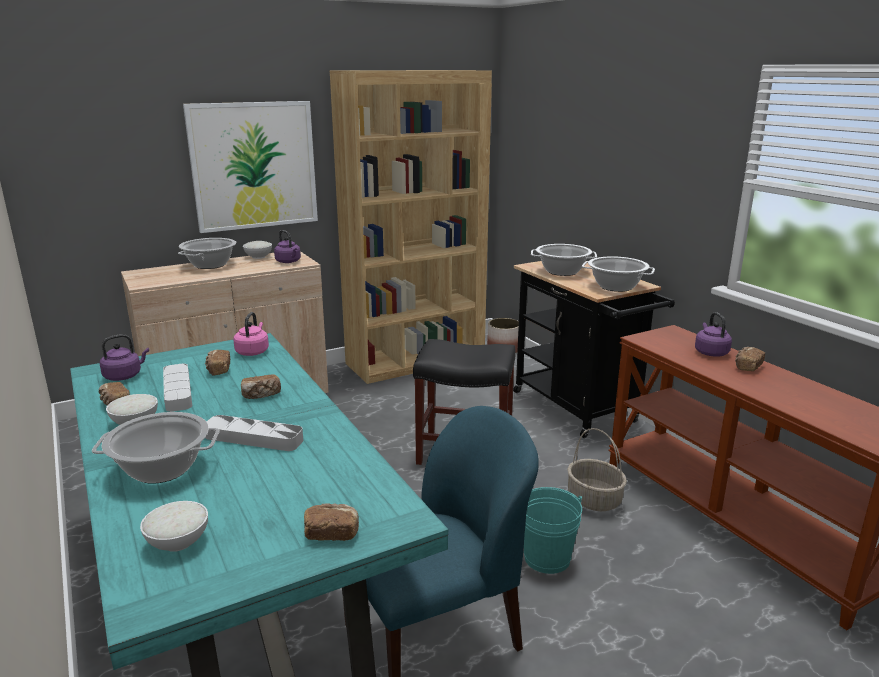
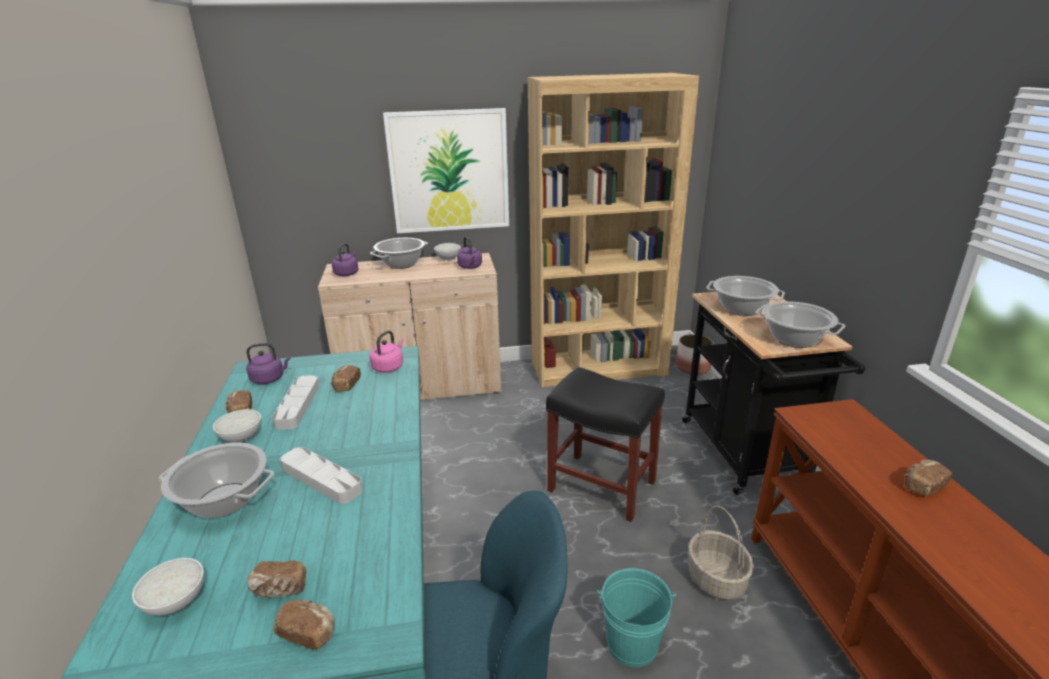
camera: 20 degrees right, 5 degrees up
(261, 395) = (362, 424): bread -> bread (280, 589)
(710, 352) = (881, 452): purple kettle -> purple kettle (347, 273)

